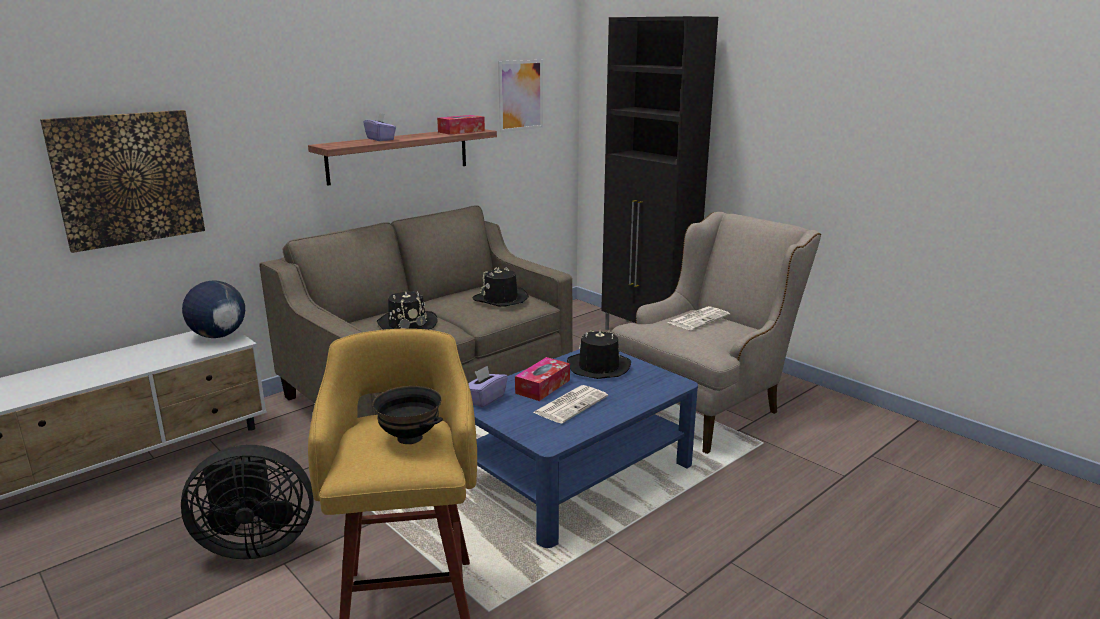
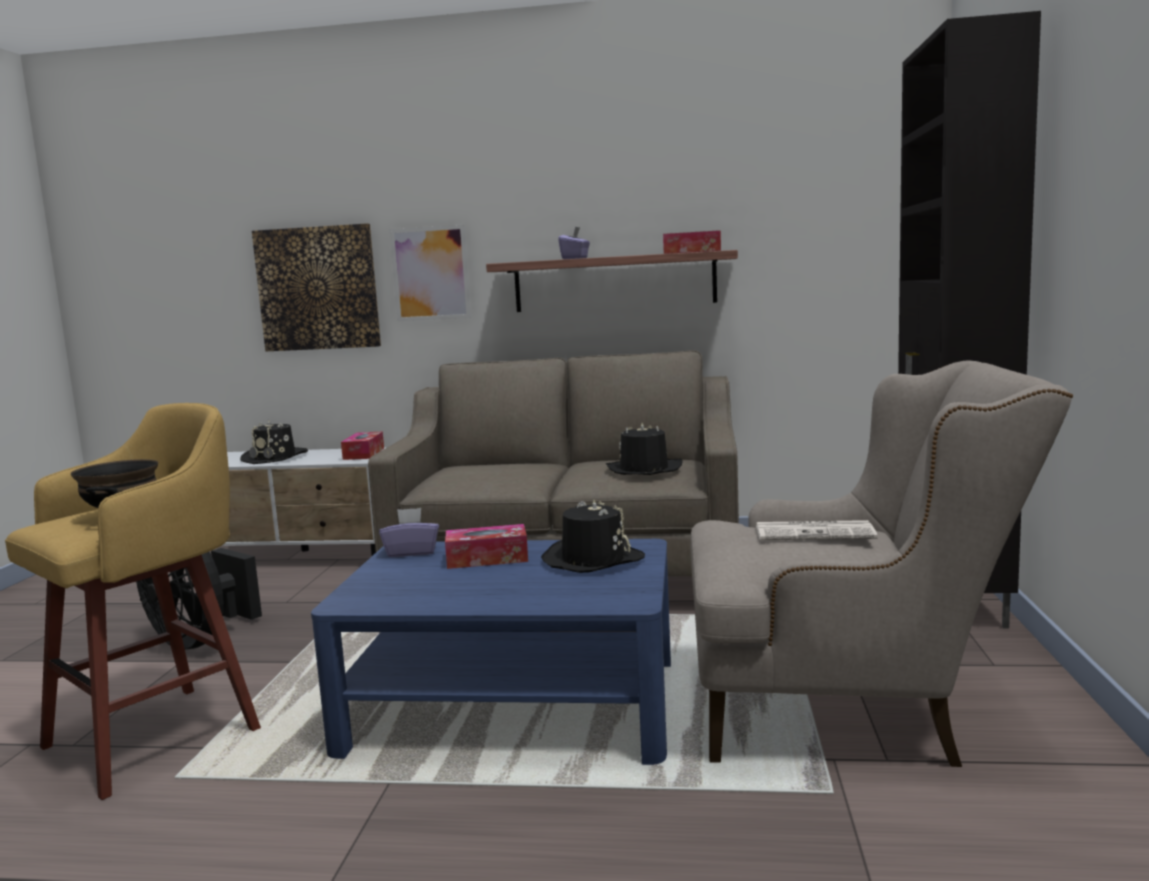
camera: 50 degrees right, 10 degrees down
(218, 336) = (364, 454): globe -> tissue box
(407, 324) = (499, 472): black hat -> black hat (275, 457)
(520, 95) = (819, 206): picture -> picture (431, 273)
(571, 404) = (463, 581): newspaper -> none

